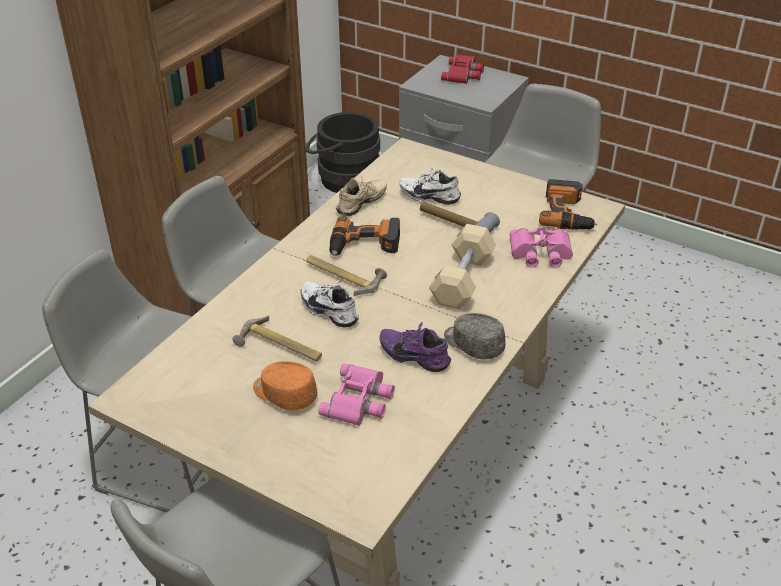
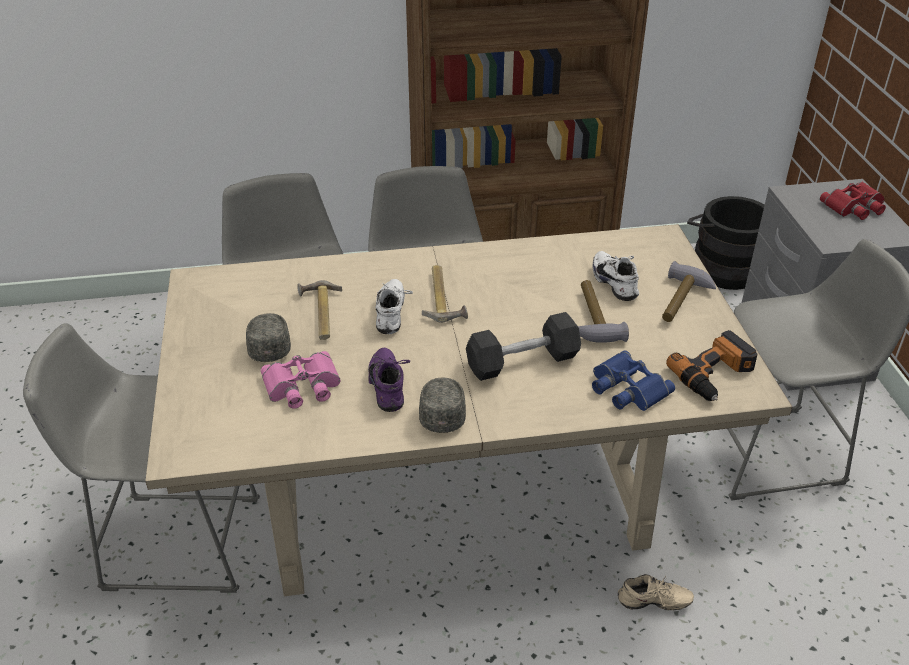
camera: 50 degrees right, 0 degrees up
(284, 394) = (270, 345): orange cap -> grey cap
(363, 204) = (550, 256): beige shoe -> beige shoe (654, 604)
(364, 245) = (497, 286): power drill -> none
(462, 280) = (522, 361): beige dumbbell -> black dumbbell
(482, 182) = (682, 301): none -> hammer
(540, 253) = (626, 388): pink binoculars -> blue binoculars

